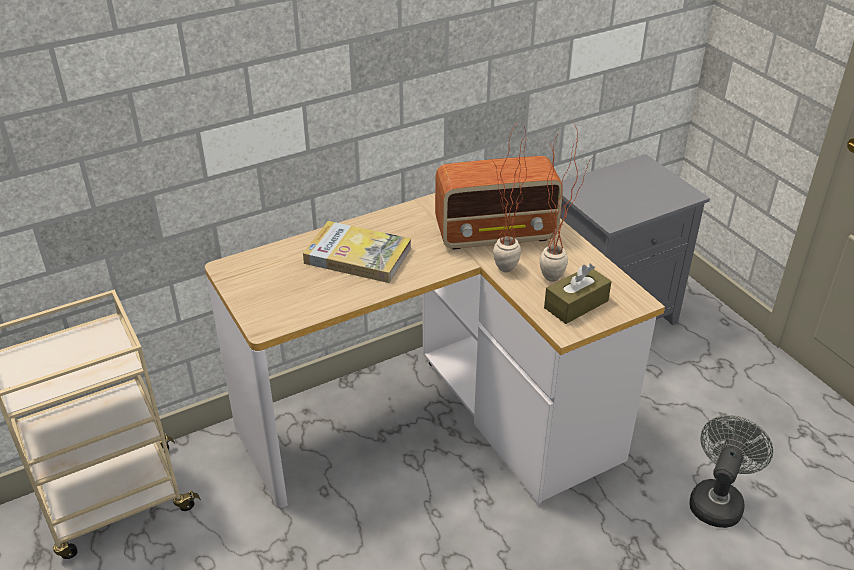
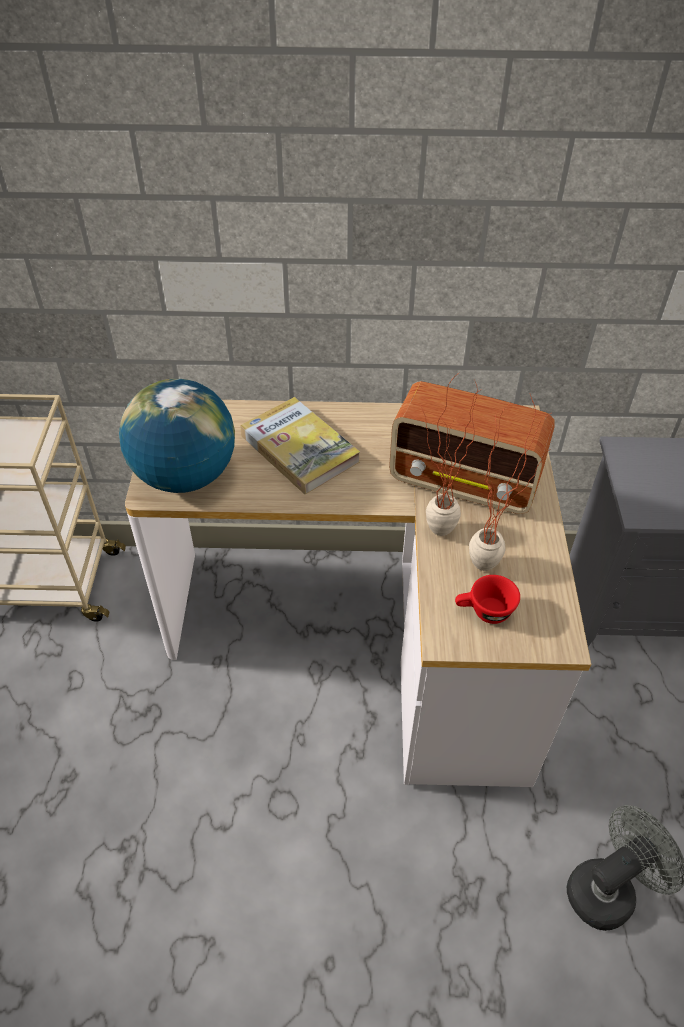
camera: 30 degrees right, 10 degrees up
(282, 305) = (185, 475): none -> globe
(576, 304) = (484, 612): brown tissue box -> red cup

